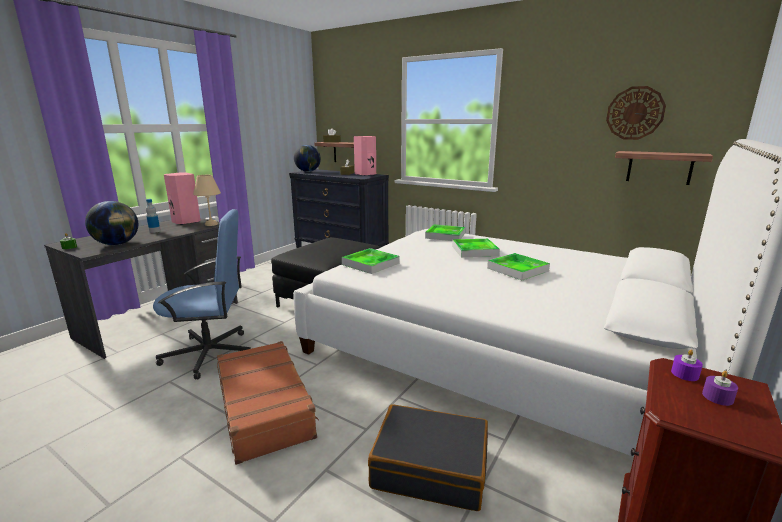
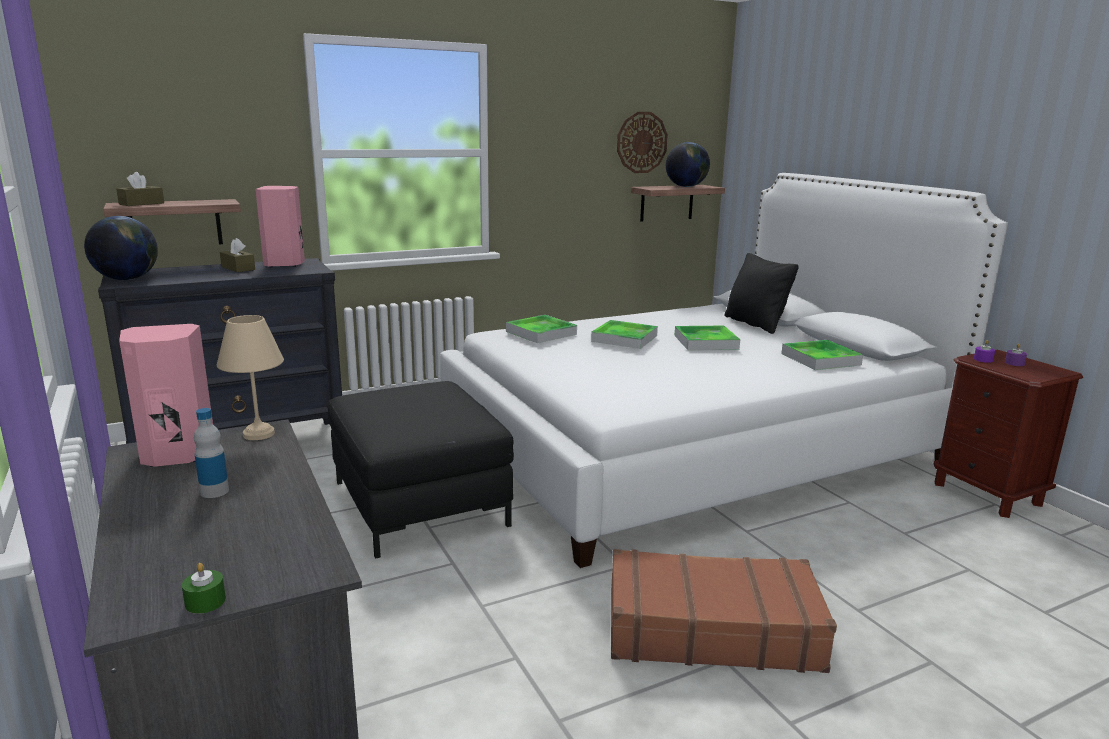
camera: 60 degrees left, 0 degrees up
(117, 244) = (282, 536): globe -> globe (686, 186)
(210, 354) = (496, 660): blue office chair -> none
(370, 264) = (605, 390): tray -> tray (820, 359)
(430, 467) = (875, 550): black suitcase -> none
(610, 276) = (755, 324): none -> black pillow

